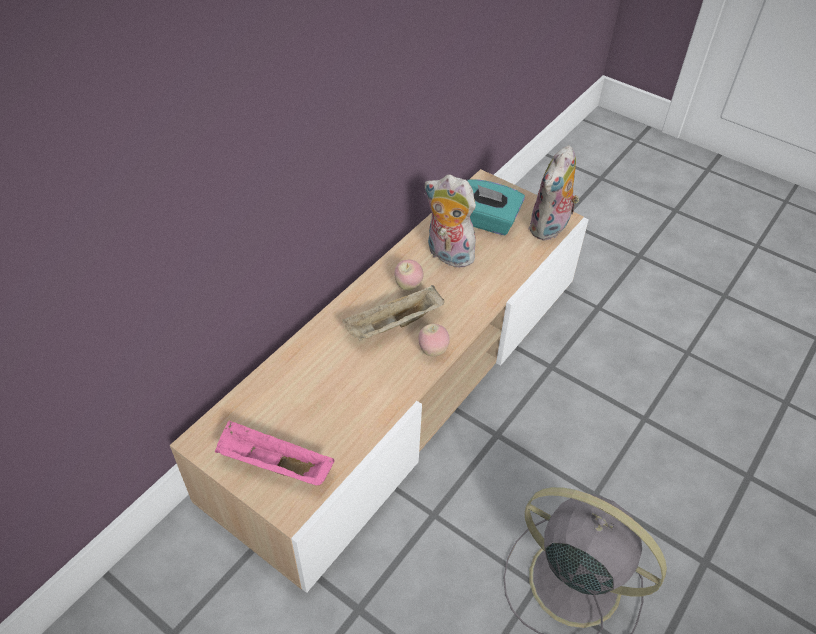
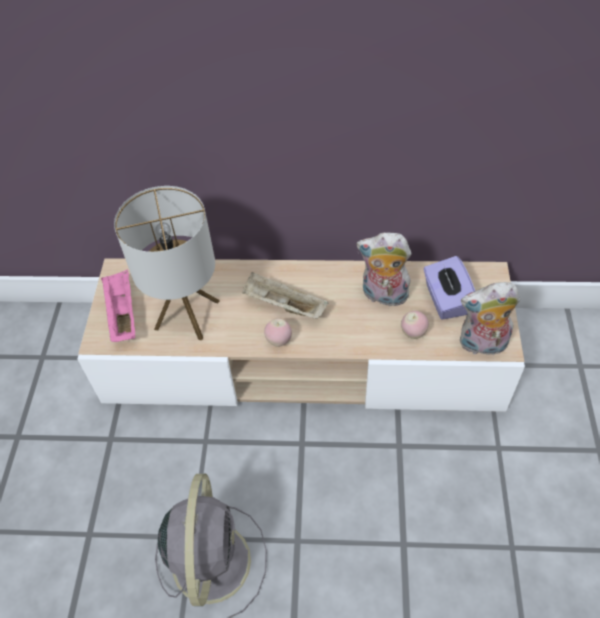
camera: 60 degrees right, 5 degrees up
(332, 406) = (187, 315): none -> table lamp
(408, 285) = (329, 291): apple -> apple (413, 333)
(447, 255) = (383, 296): plush toy -> plush toy turned 75 degrees counterclockwise
(487, 222) = (446, 300): turquoise tissue box -> purple tissue box

